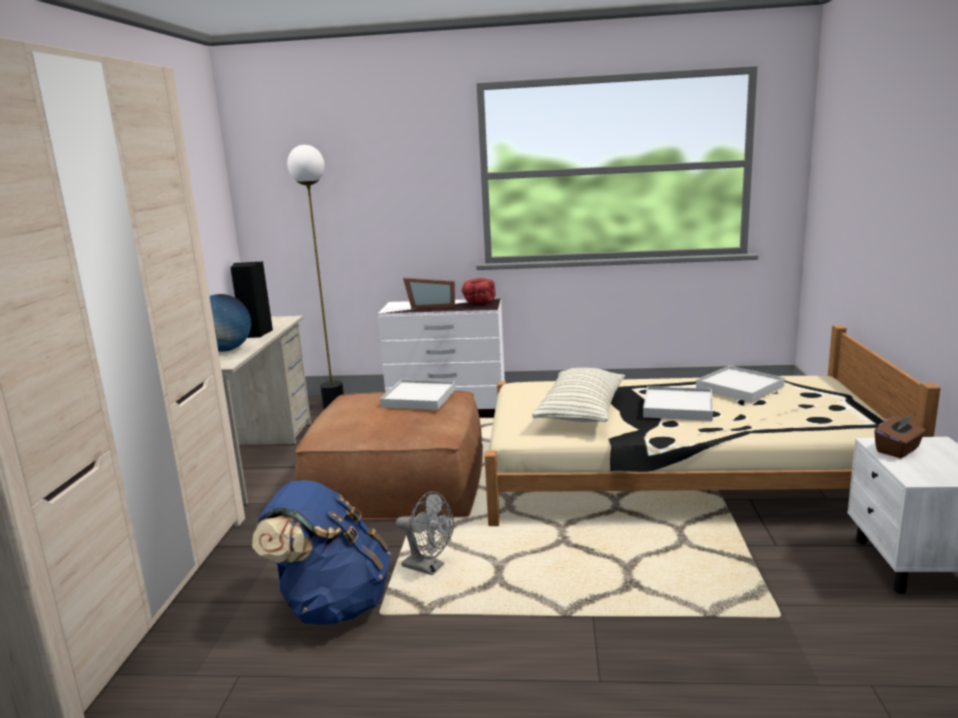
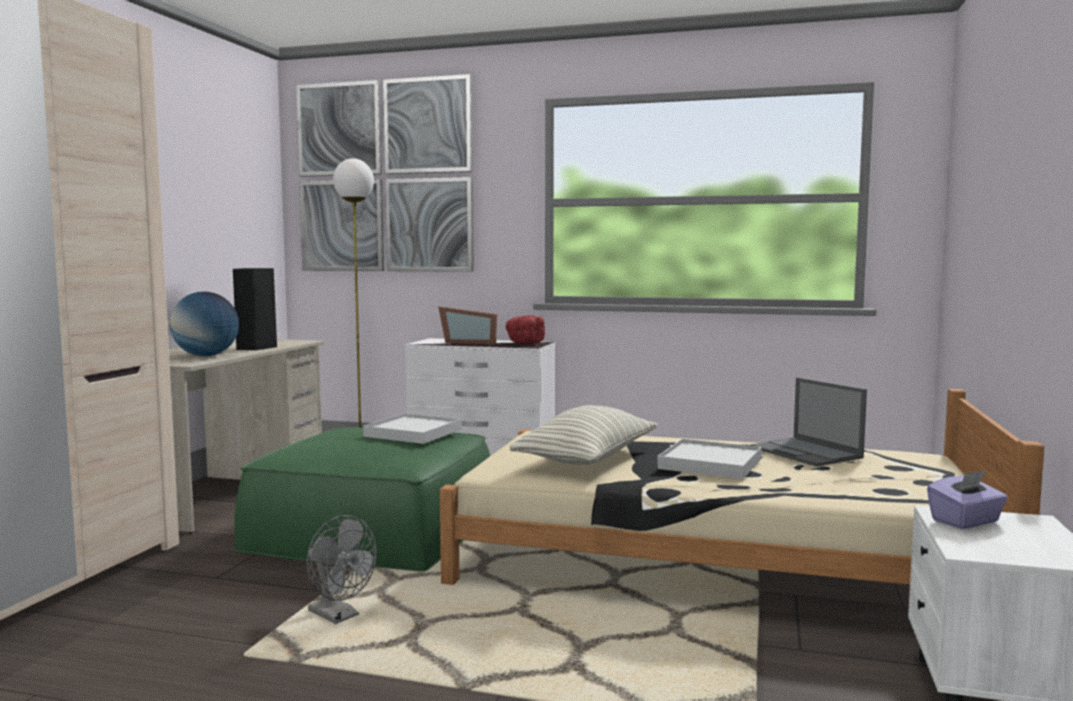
camera: 10 degrees right, 10 degrees down
(328, 157) = (384, 177): none -> picture
(331, 605) = (198, 639): blue backpack -> none
(398, 479) = (375, 527): brown ottoman -> green ottoman
(740, 387) = (806, 453): white tray -> laptop
(898, 450) = (966, 522): brown tissue box -> purple tissue box

